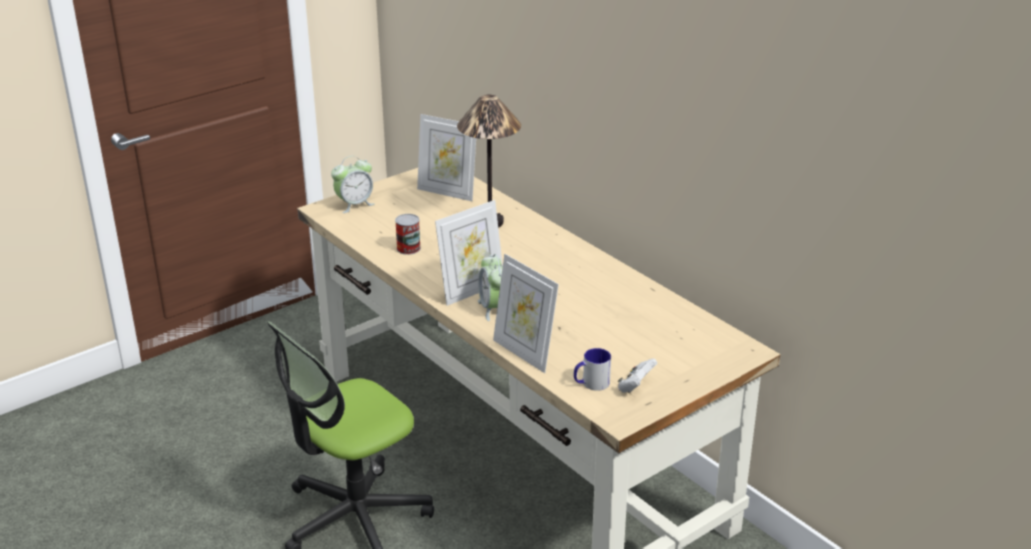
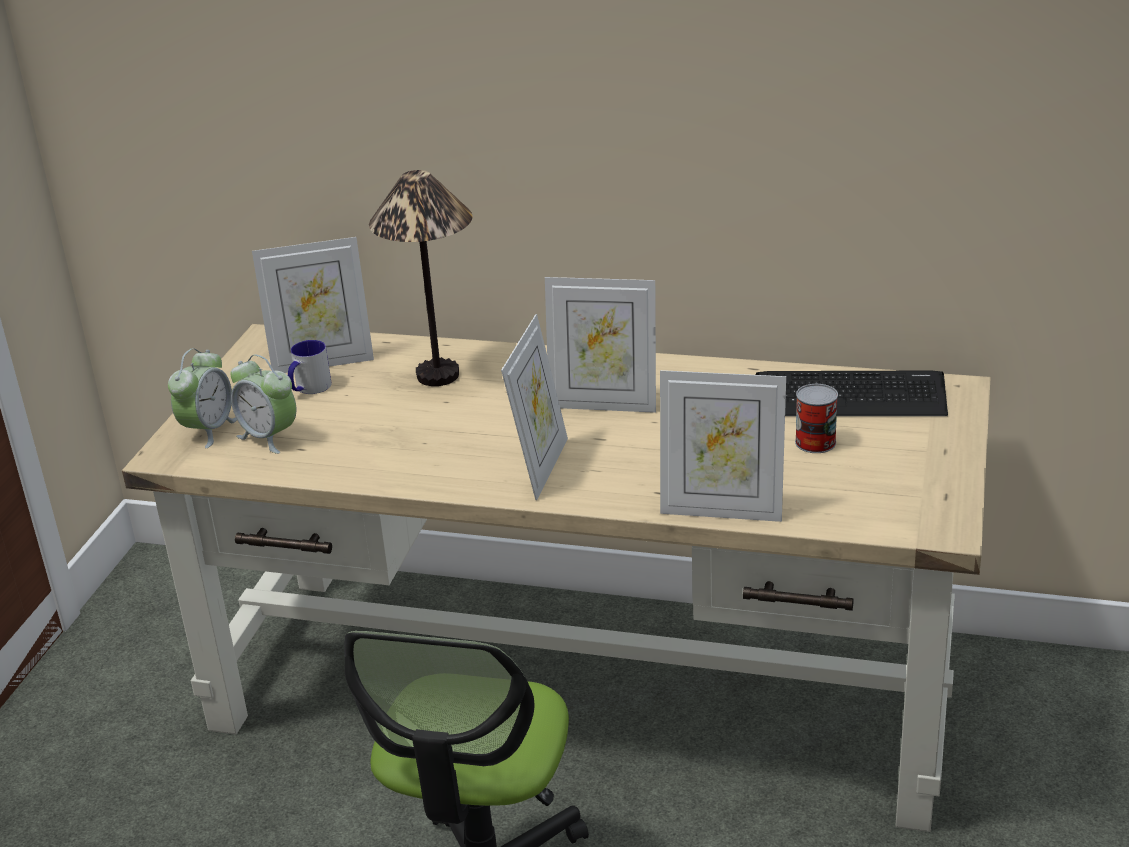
camera: 35 degrees left, 0 degrees up
(408, 248) = (374, 453): can -> can (815, 442)
(493, 308) = (602, 475): alarm clock -> alarm clock (269, 437)
(547, 273) = (603, 404): none -> picture frame
(591, 384) = (852, 506): mug -> mug (309, 389)
(635, 387) = (905, 485): white game controller -> none
(681, 328) = (851, 396): none -> keyboard

